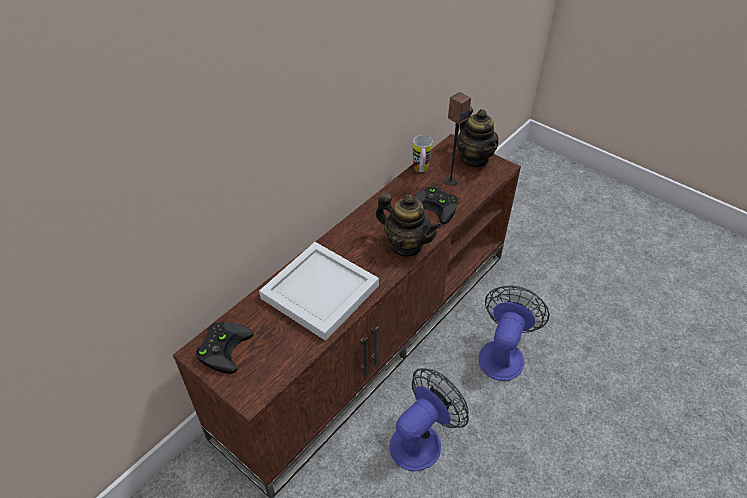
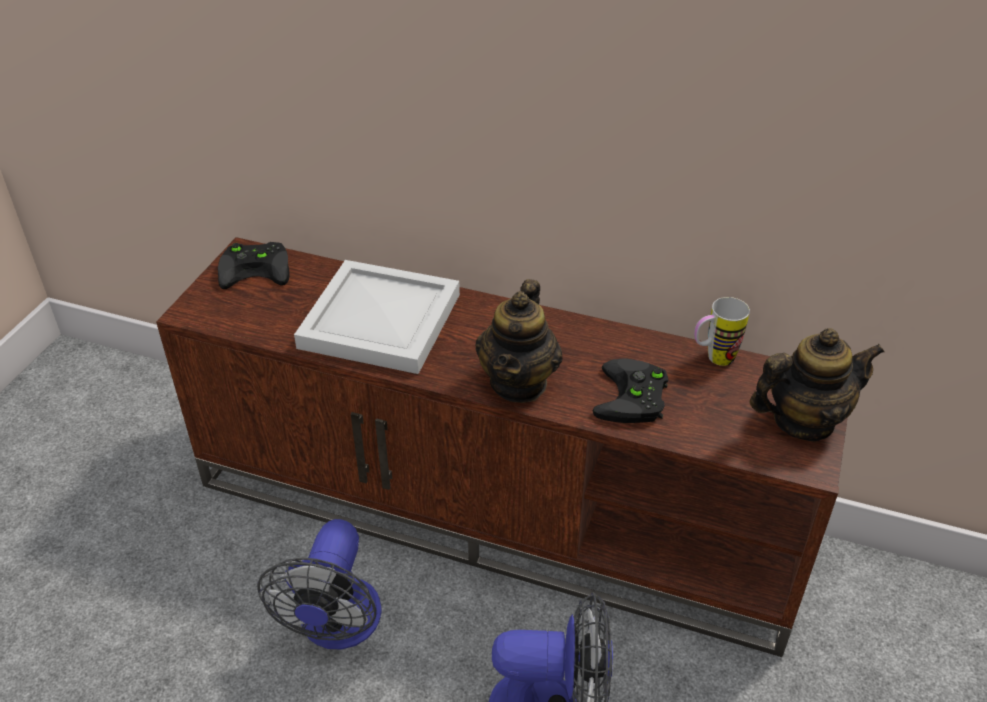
camera: 70 degrees right, 5 degrees down
(422, 439) = (337, 627): fan -> fan turned 75 degrees clockwise
(450, 181) = (713, 401): speaker -> none
(474, 159) = (803, 421): teapot -> teapot turned 150 degrees counterclockwise

